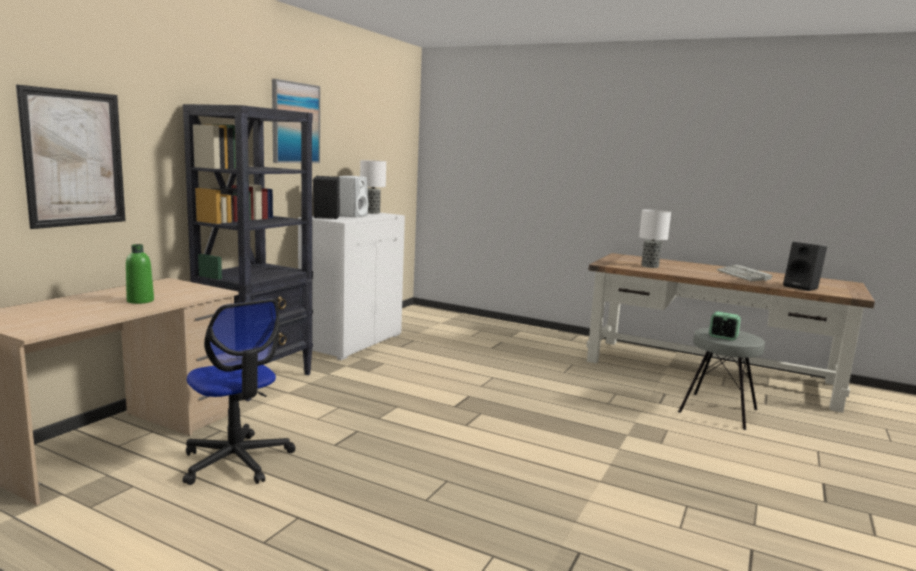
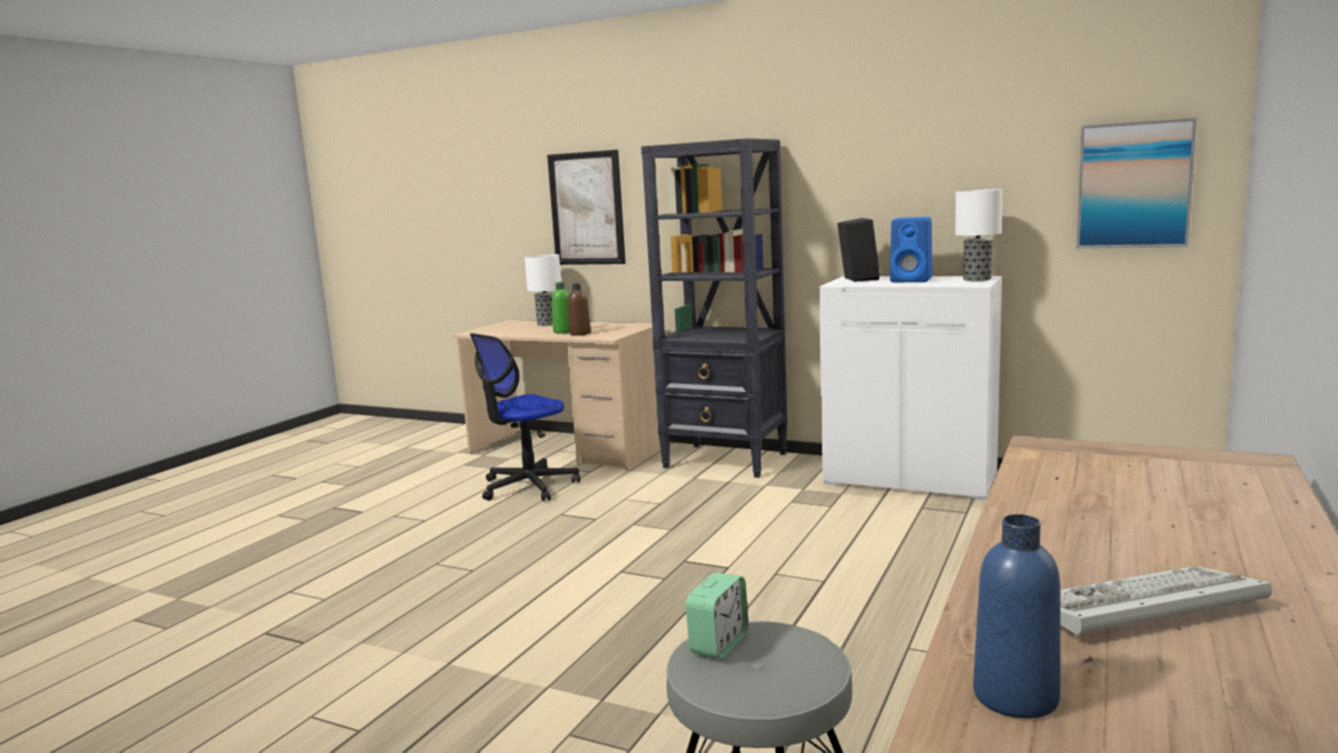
camera: 90 degrees right, 0 degrees up
(171, 297) = (580, 333): none -> brown bottle
(295, 123) = (850, 145): picture -> picture (1134, 185)
(353, 215) = (912, 280): white speaker -> blue speaker
(650, 266) = (1095, 486): table lamp -> table lamp (547, 324)
(802, 287) = (1015, 697): black speaker -> blue bottle

